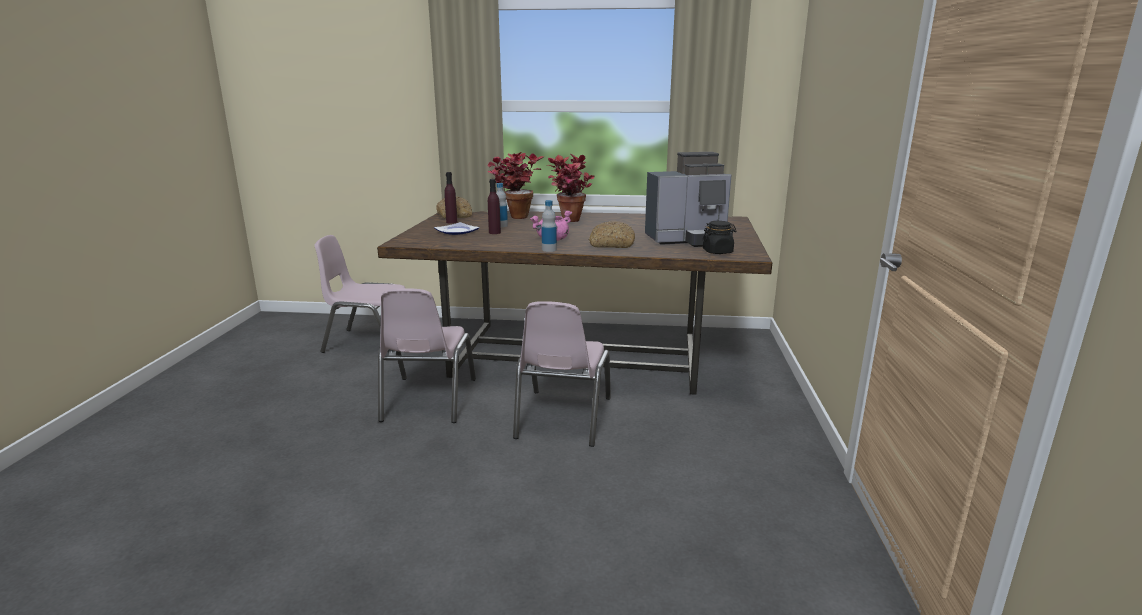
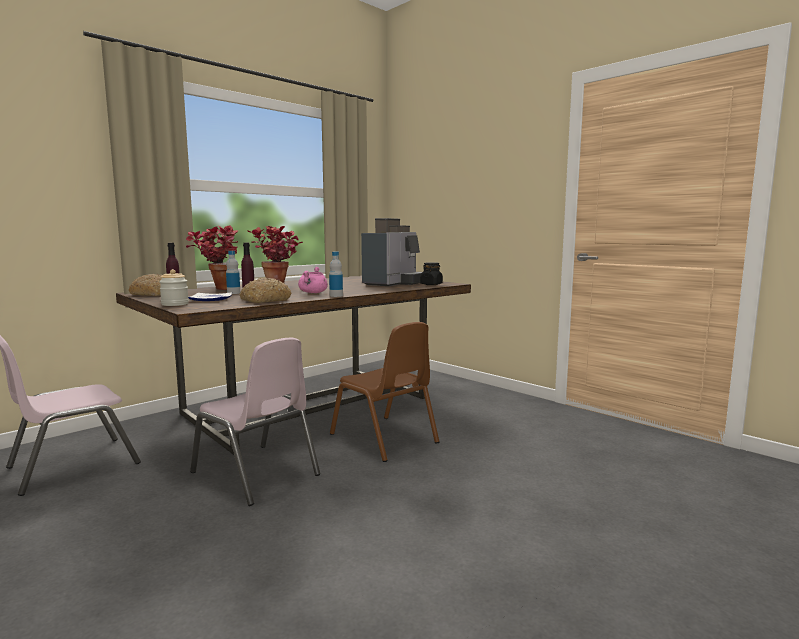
camera: 50 degrees left, 10 degrees down
(417, 233) = (175, 304): none -> jar
(562, 418) = (384, 438): pink chair -> brown chair
(611, 244) = (362, 289): bread -> bread (265, 300)

